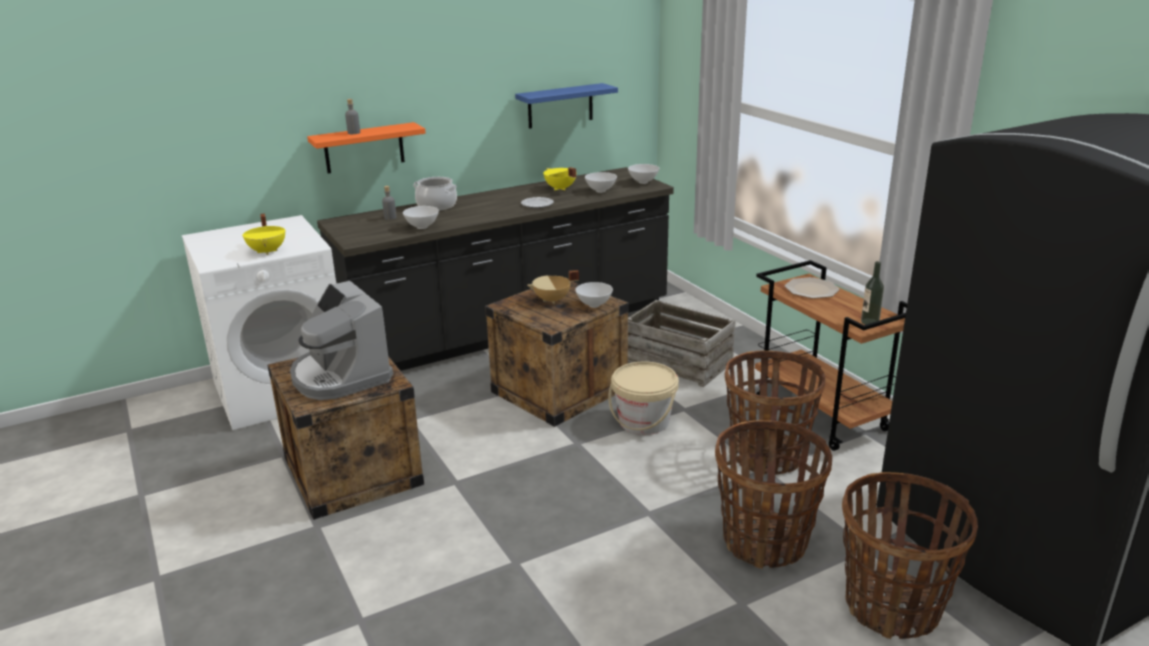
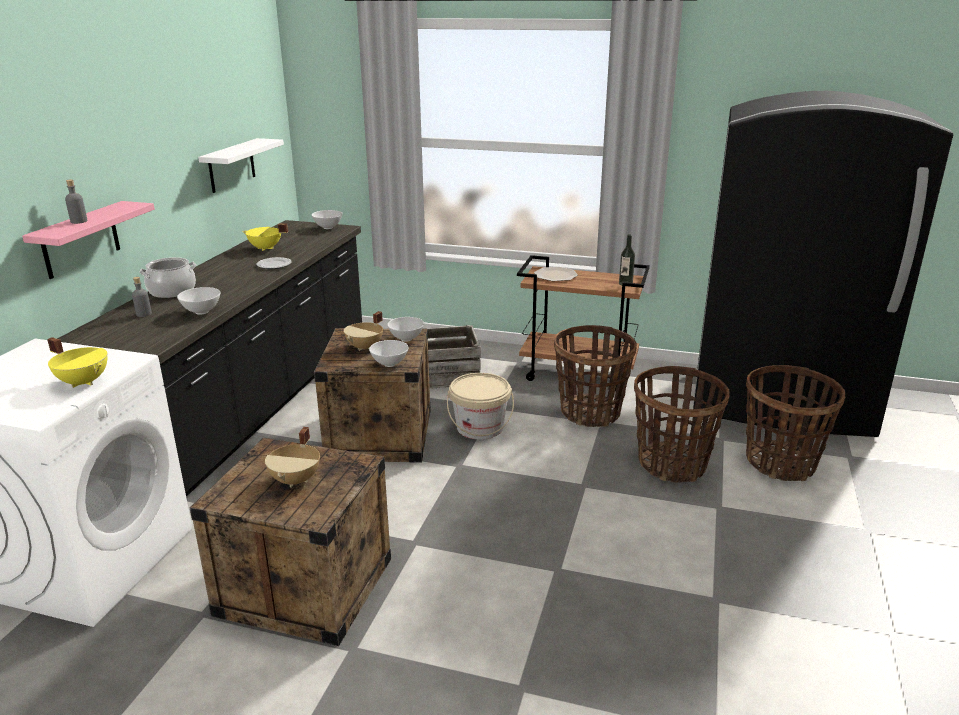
camera: 45 degrees left, 0 degrees up
(340, 376) = (296, 480): coffee machine -> beige cooking pot
(364, 148) = (80, 240): orange shelf -> pink shelf
(560, 106) = (231, 165): blue shelf -> white shelf
(600, 191) = (307, 242): white bowl -> white bowl (389, 364)

